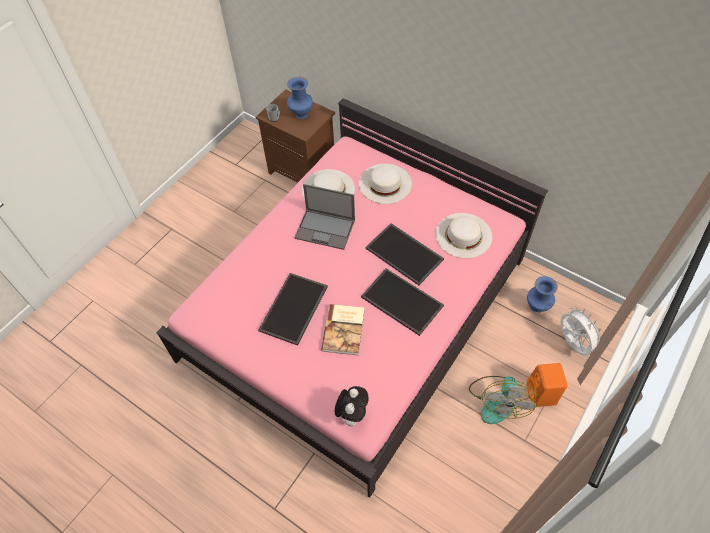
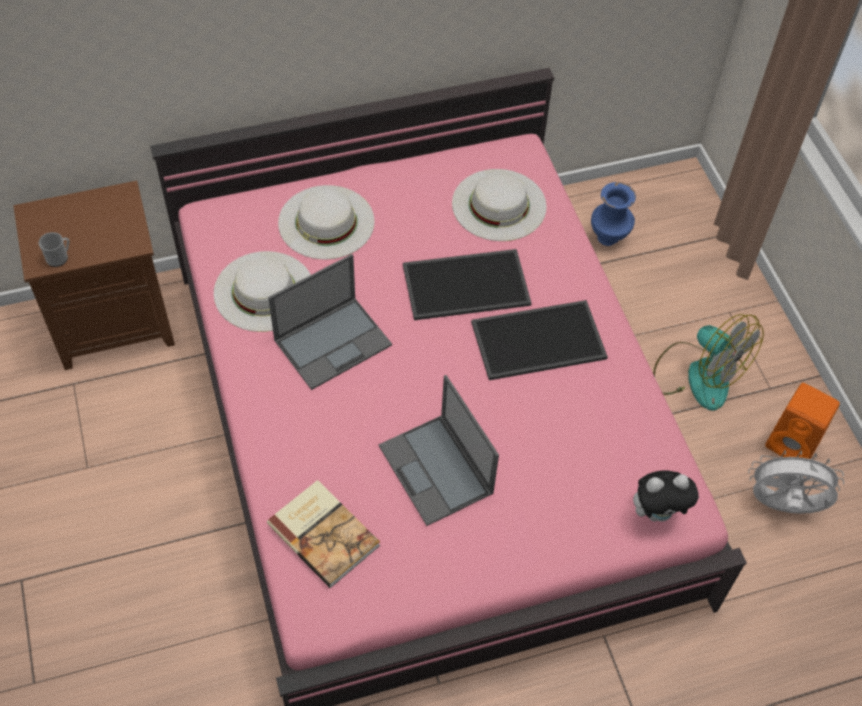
camera: 55 degrees left, 0 degrees up
(294, 309) = (436, 470): tray -> laptop
(301, 115) = (92, 222): blue vase -> none
(344, 330) = (523, 434): book -> book (324, 533)
(352, 414) = (658, 512): plush toy -> plush toy turned 120 degrees clockwise
(541, 395) = (726, 326): orange speaker -> orange speaker (794, 444)
(572, 344) = (688, 245): white fan -> white fan (782, 506)

